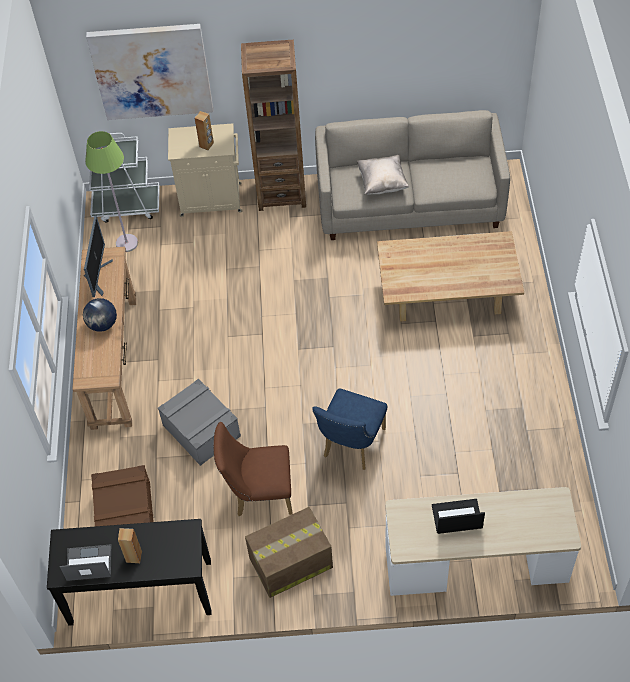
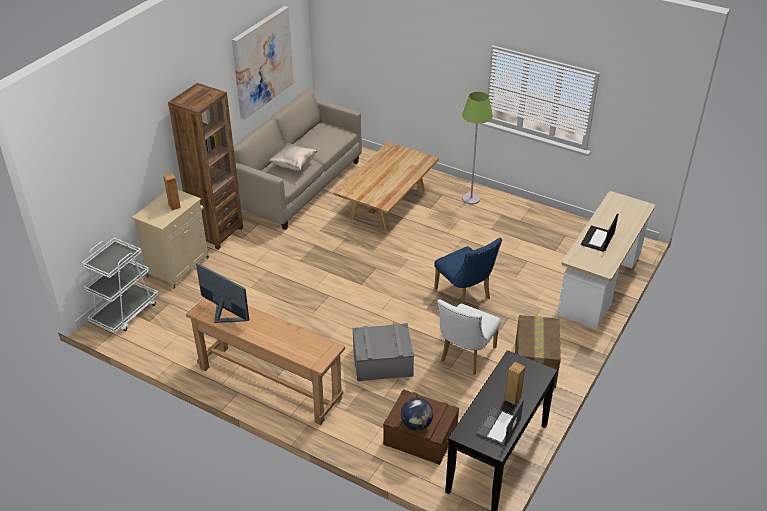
camera: 60 degrees left, 15 degrees down
(102, 325) = (275, 331): globe -> globe (416, 425)
(127, 243) = (162, 328): green floor lamp -> green floor lamp (471, 199)
(152, 71) = (113, 163): picture -> picture (262, 62)
(258, 494) = (465, 356): brown chair -> white chair

